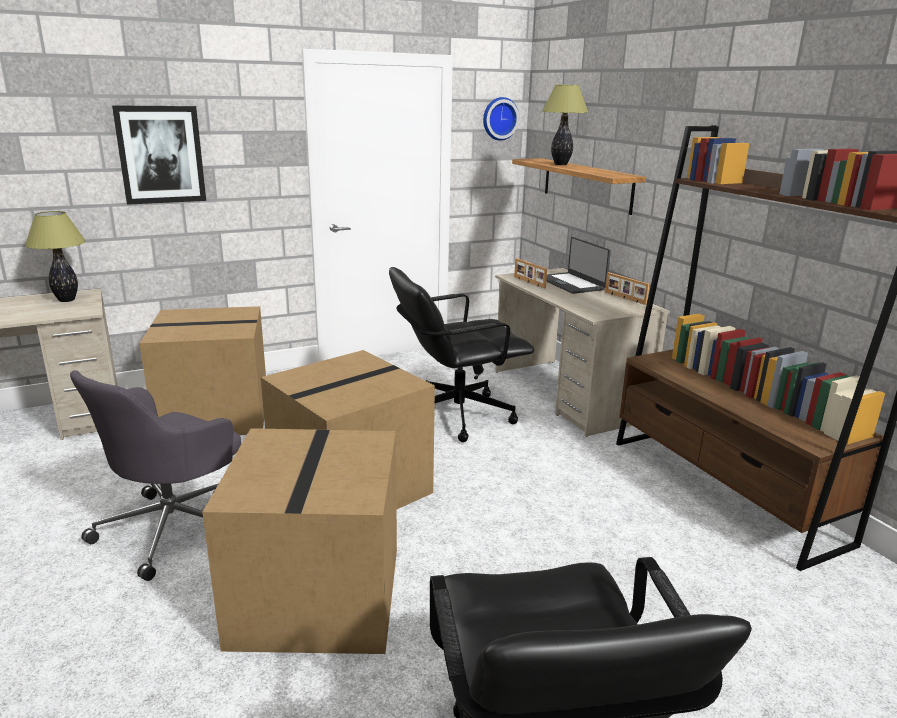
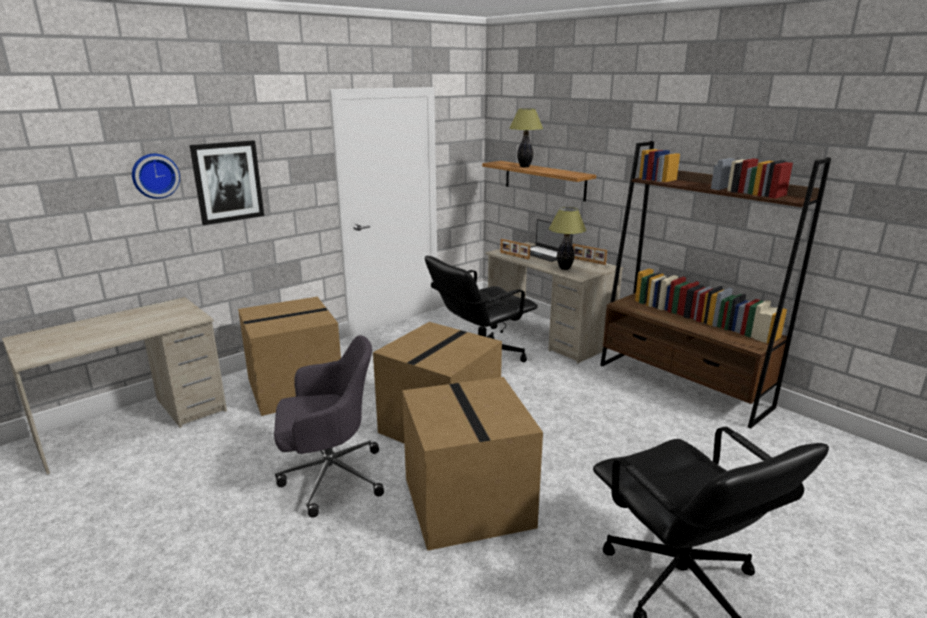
camera: 15 degrees left, 0 degrees up
(66, 300) = (167, 310): table lamp -> table lamp (564, 268)
(175, 528) = (329, 477): grey office chair -> grey office chair turned 120 degrees counterclockwise
(499, 118) = (466, 132): wall clock -> wall clock (155, 175)

